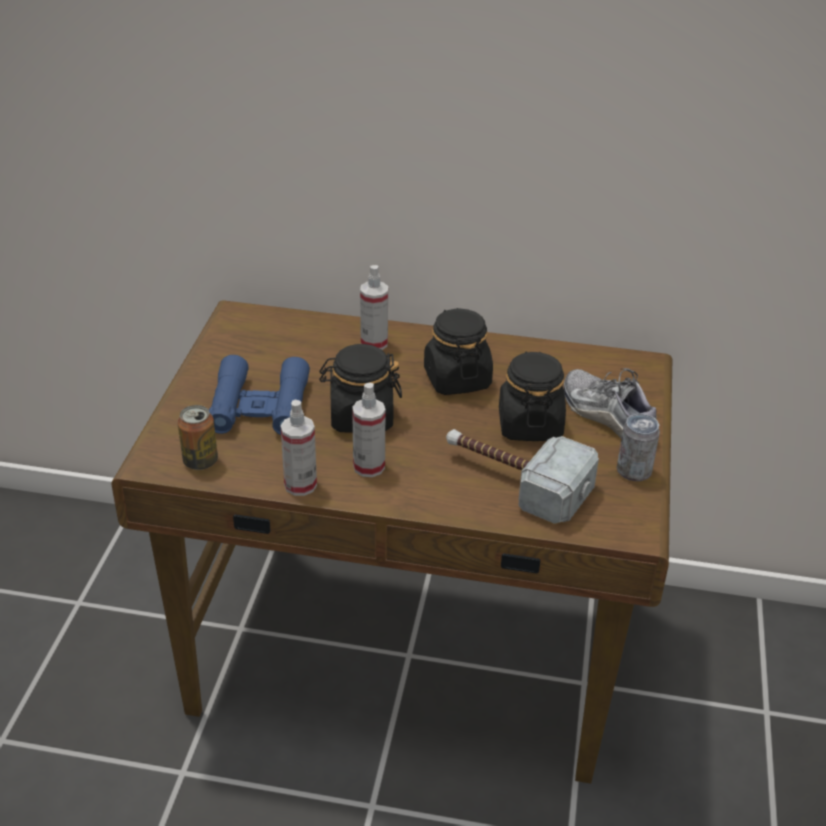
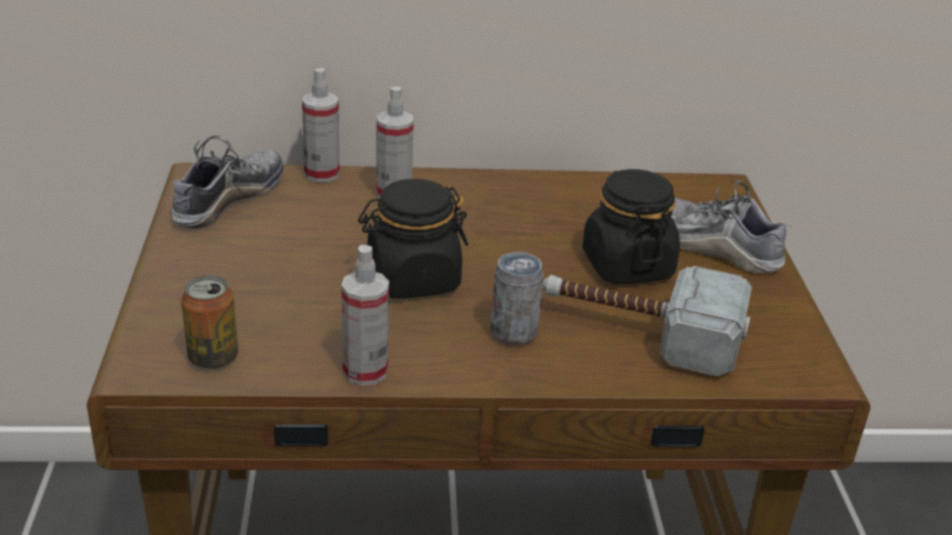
camera: 15 degrees left, 5 degrees down
(249, 336) = (228, 199): none -> shoe
(259, 406) = (272, 280): blue binoculars -> none
(369, 467) = (448, 337): spray bottle -> spray bottle (321, 174)
(456, 379) = (514, 223): black jar -> none
(634, 471) = (776, 304): can -> can (513, 333)

